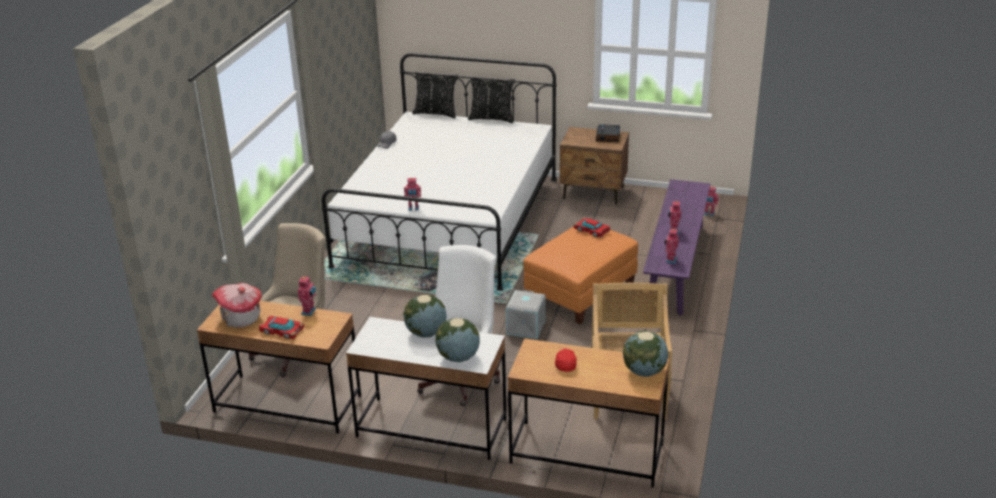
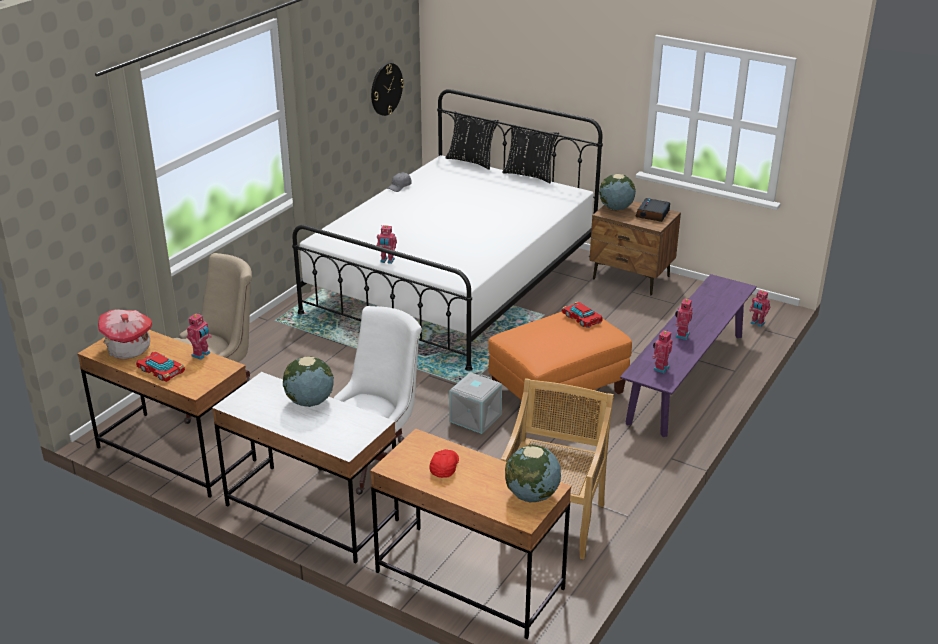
camera: 15 degrees right, 0 degrees up
(359, 59) = (386, 89): none -> wall clock
(458, 357) = (328, 436): globe -> globe (615, 208)

